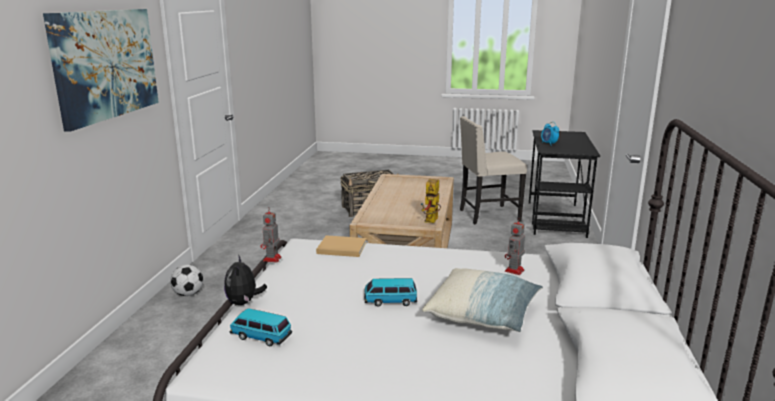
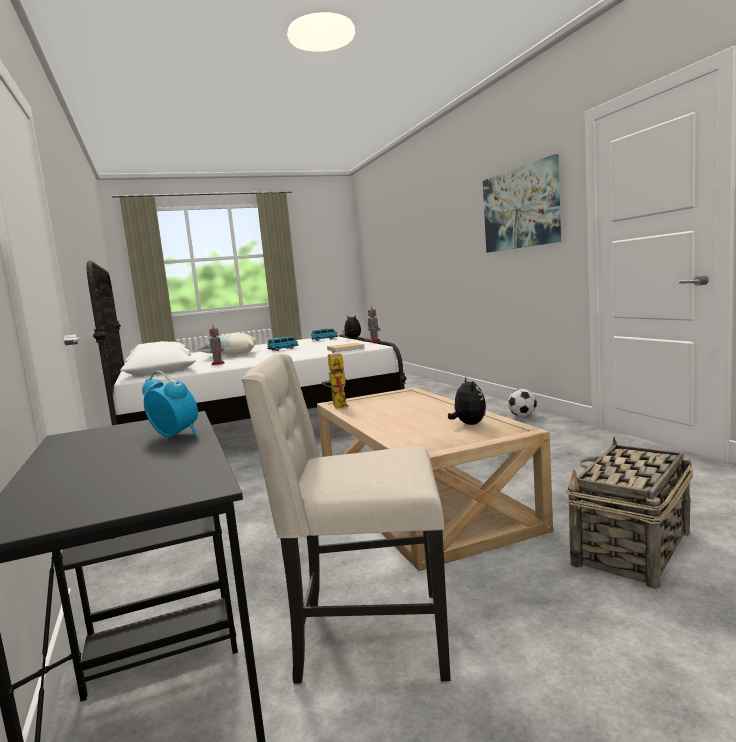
camera: 150 degrees right, 10 degrees down
(397, 185) = (468, 424): none -> plush toy
(488, 215) = (368, 637): beige chair -> beige chair turned 135 degrees counterclockwise

